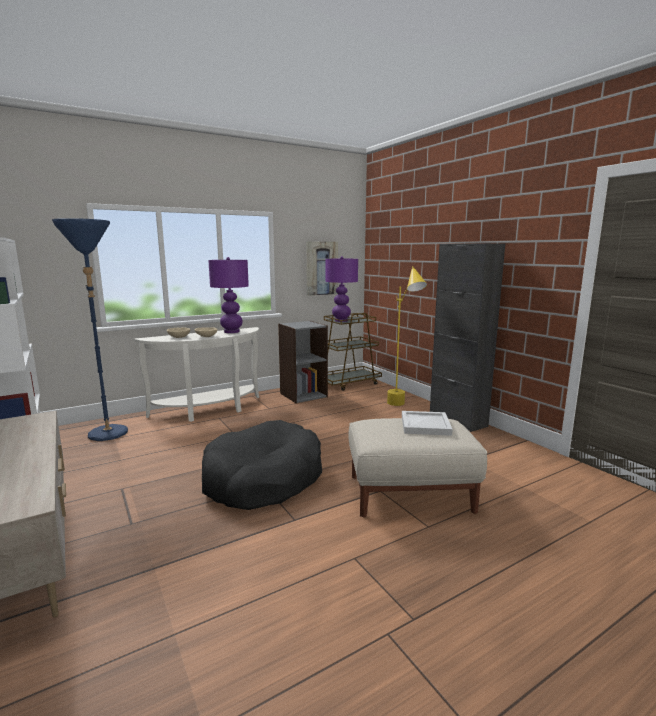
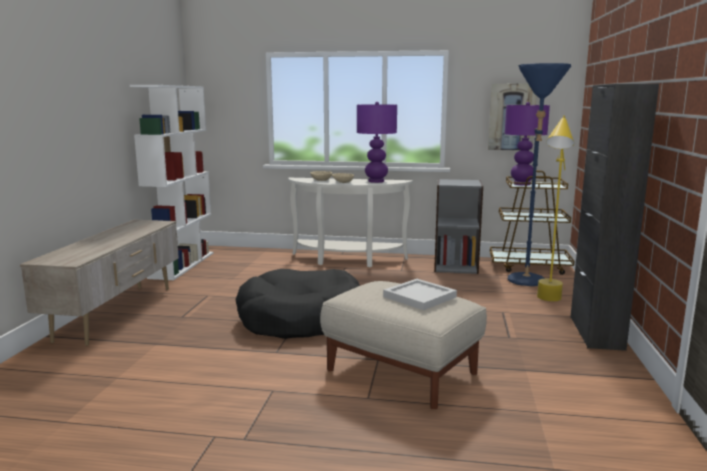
camera: 40 degrees right, 0 degrees up
(109, 436) = (249, 261): blue floor lamp -> blue floor lamp (527, 283)

